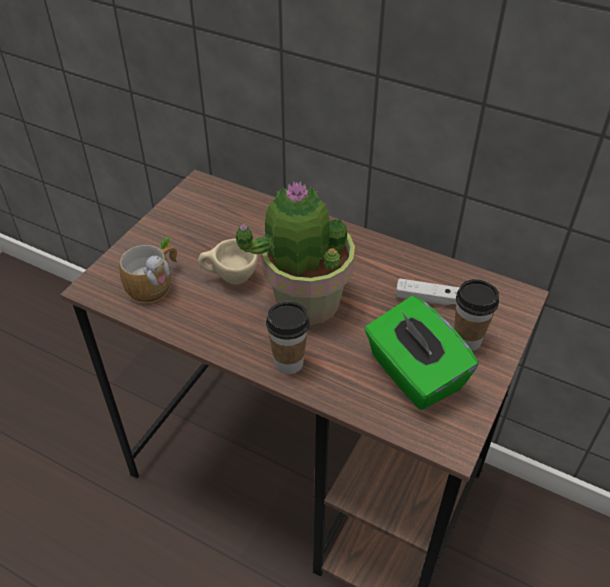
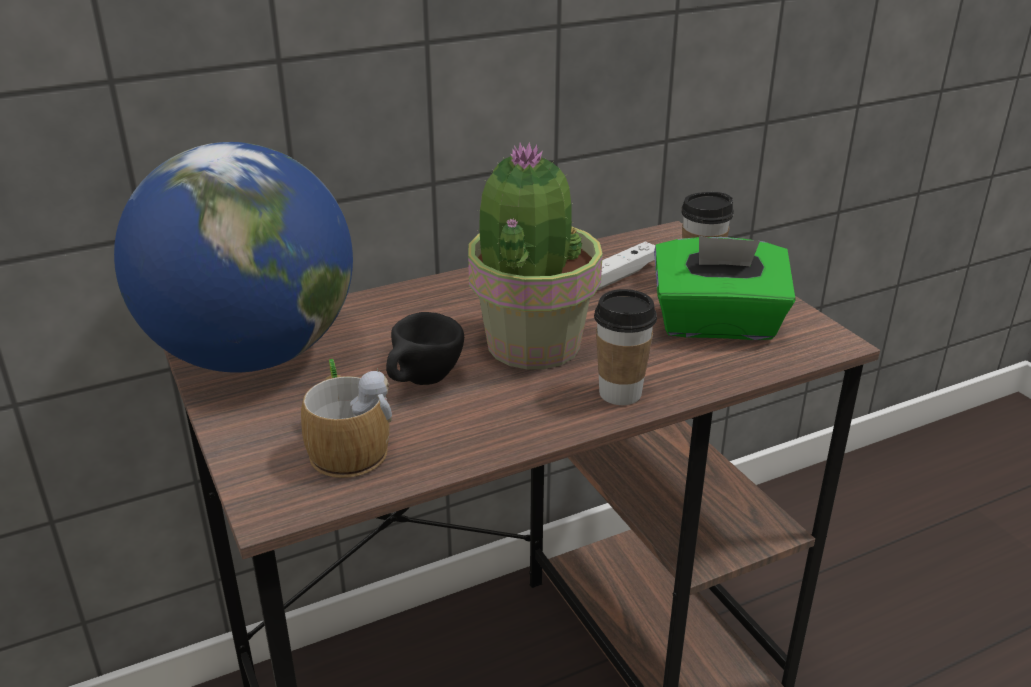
camera: 55 degrees left, 15 degrees down
(202, 208) = (253, 355): none -> globe
(230, 279) = (423, 383): beige cup -> black cup

